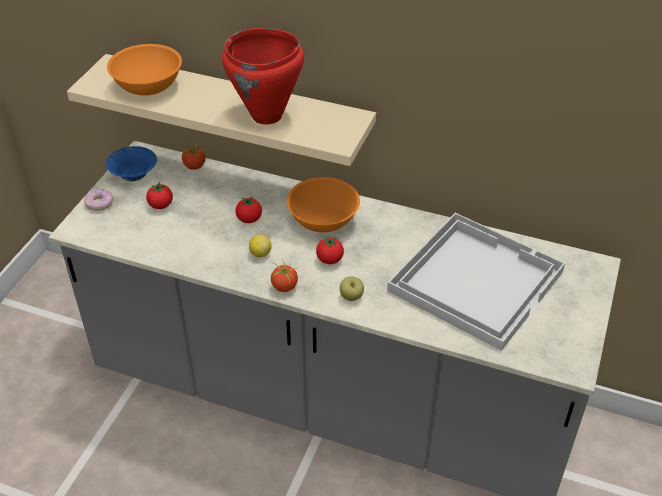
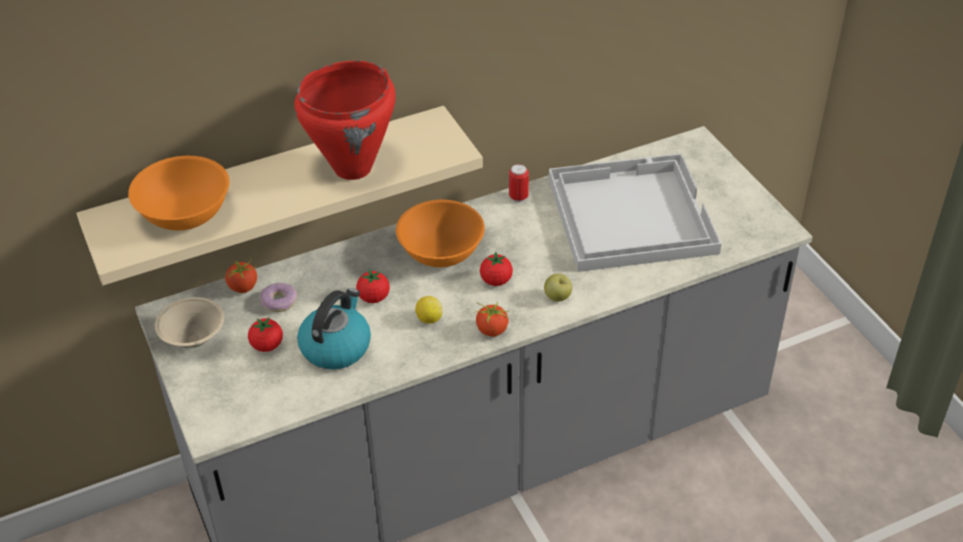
camera: 45 degrees left, 0 degrees up
(99, 203) = (197, 389): donut -> donut (279, 302)
(134, 176) = (194, 339): blue bowl -> beige bowl
(191, 231) = (336, 346): none -> kettle
(417, 219) = (518, 197): none -> can

